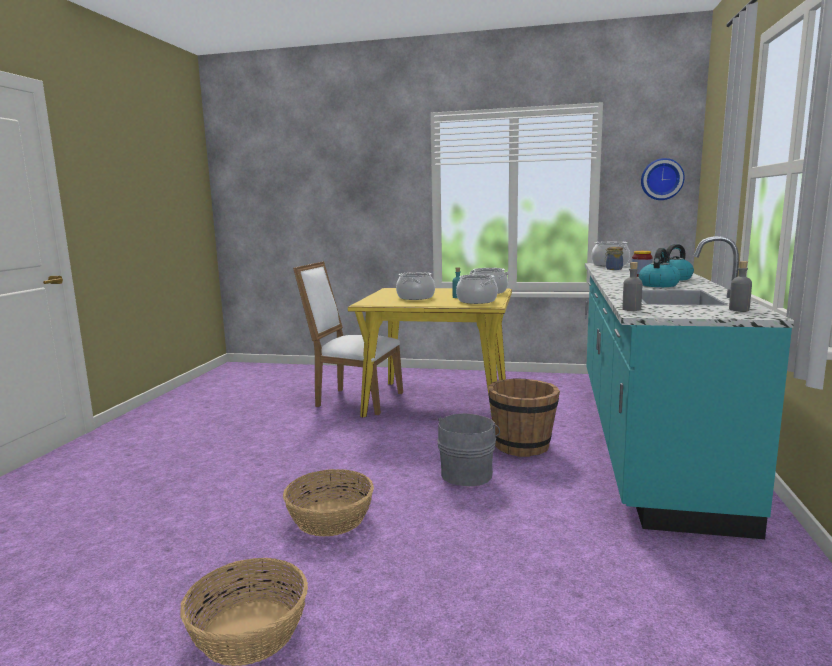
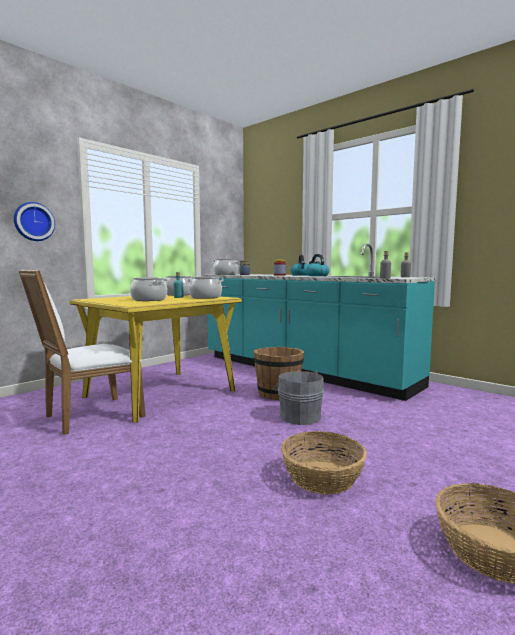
camera: 60 degrees left, 5 degrees down
(661, 179) = (228, 222): wall clock -> wall clock (33, 222)

